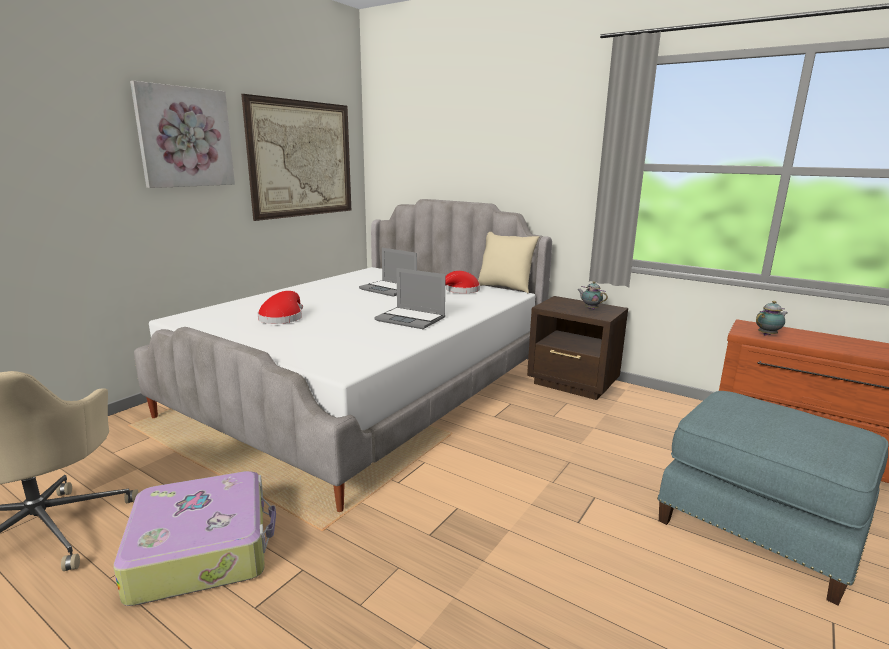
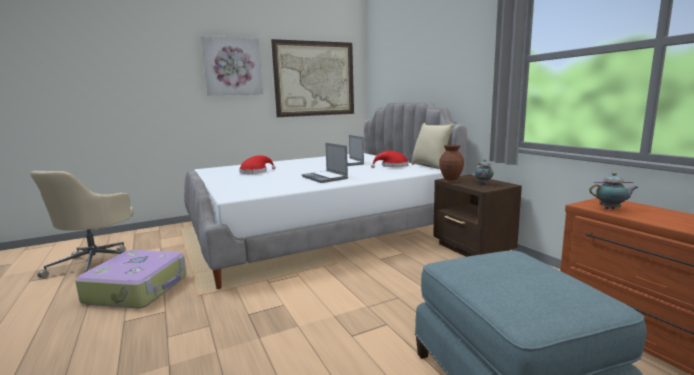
camera: 30 degrees right, 5 degrees down
(552, 307) = (450, 181): none -> brown vase

